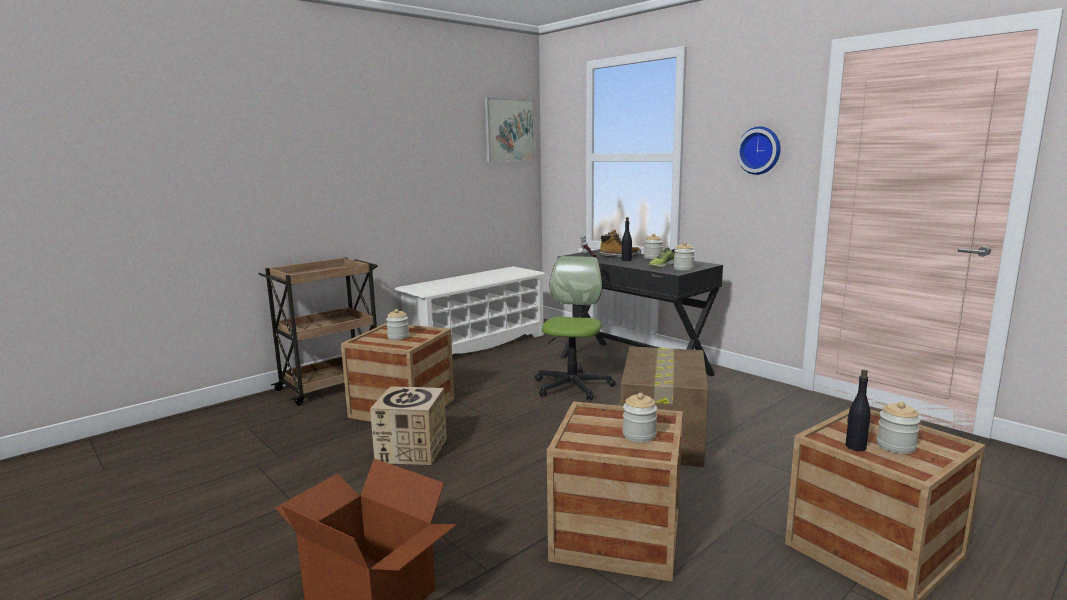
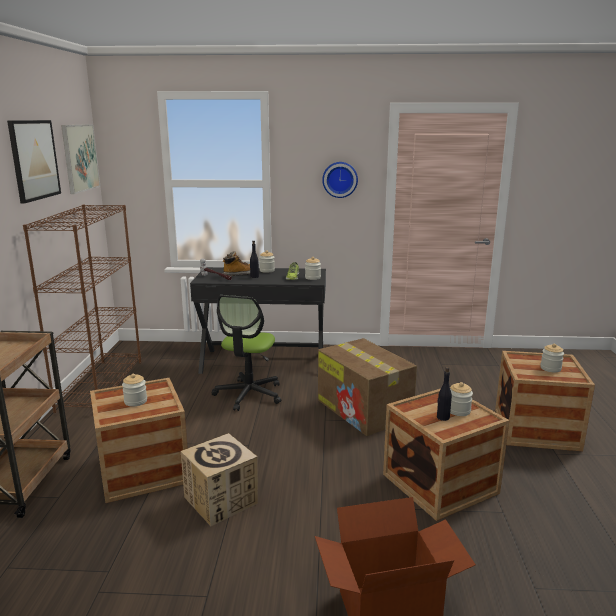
camera: 45 degrees left, 5 degrees up
(438, 125) = (34, 160): none -> picture
(476, 344) = (101, 385): white shoe rack -> brown bookcase
(572, 386) = (249, 394): office chair -> office chair turned 135 degrees counterclockwise
(855, 447) = (540, 375): black bottle -> black bottle (442, 417)

